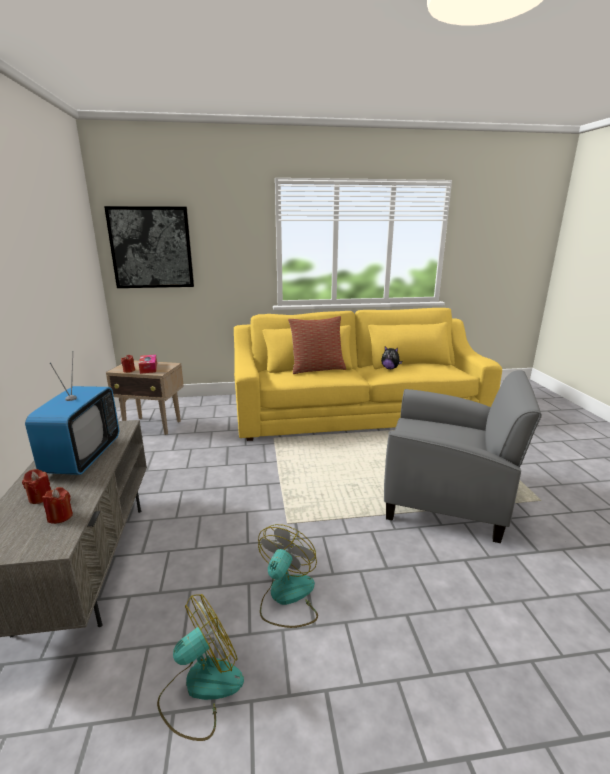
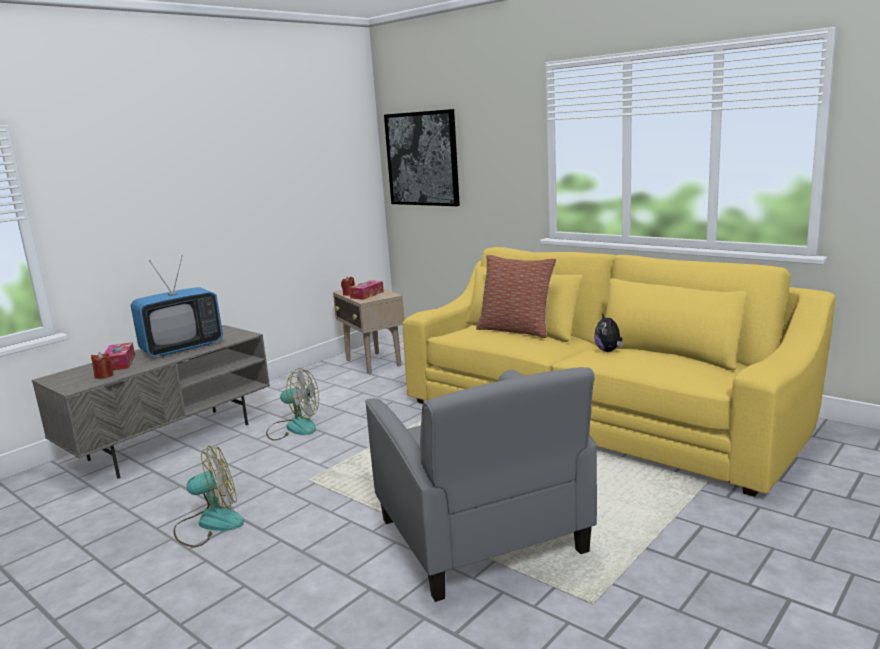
camera: 50 degrees right, 5 degrees down
(40, 497) = (120, 363): red candle -> tissue box
(201, 688) = (92, 536): fan -> fan (293, 428)

